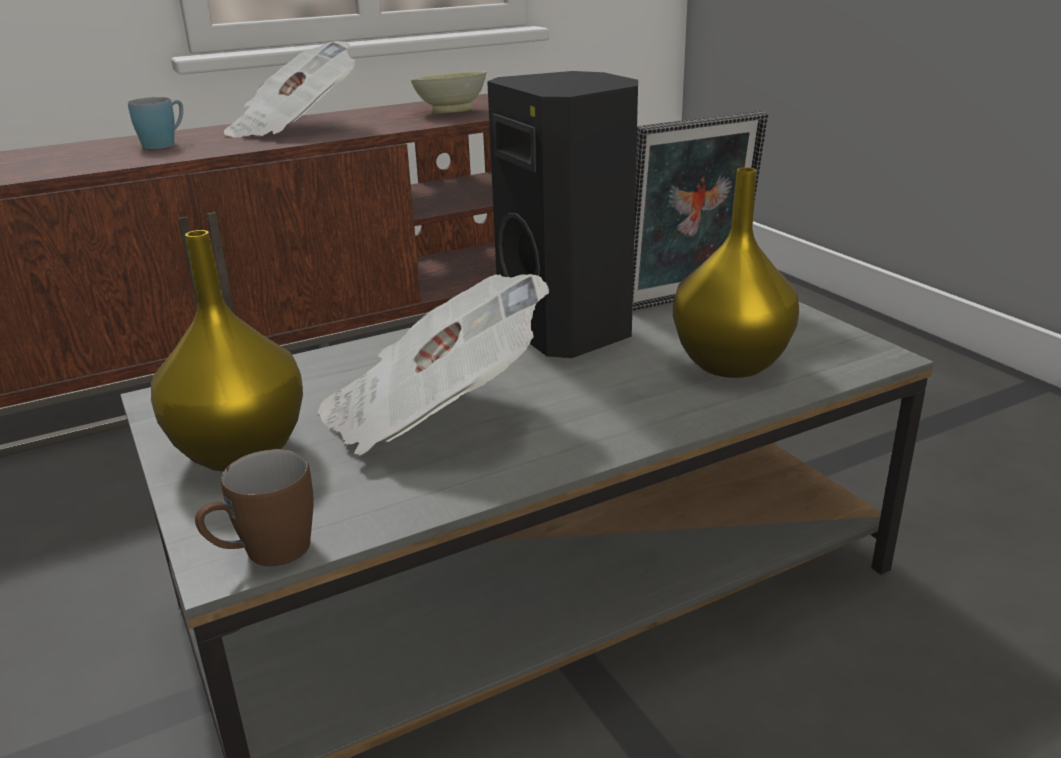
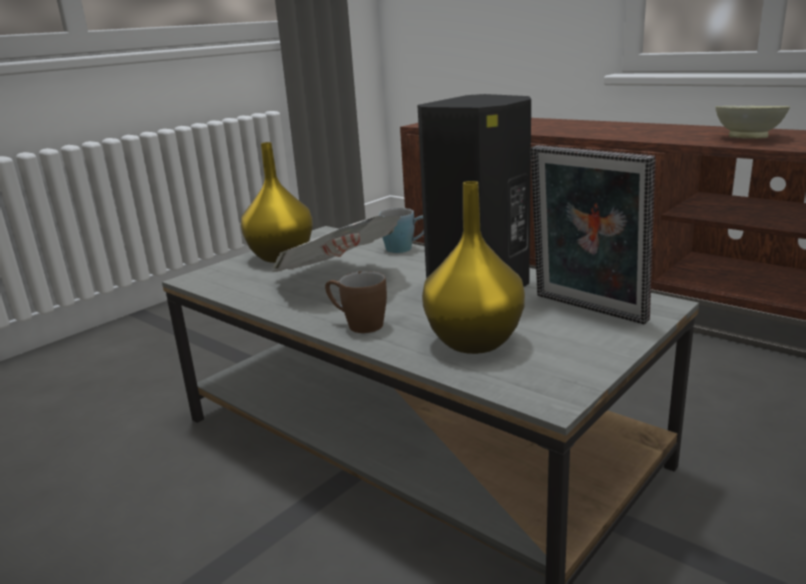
camera: 70 degrees right, 5 degrees down
(165, 144) = (544, 125): blue mug -> blue mug (405, 248)
(264, 555) = (199, 282): brown mug -> brown mug (357, 324)
(294, 127) = (624, 129): newspaper -> none

